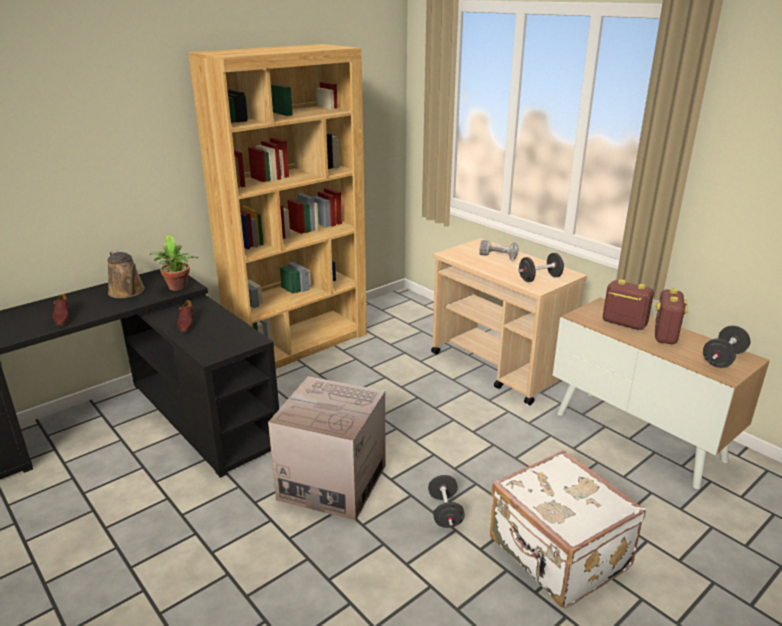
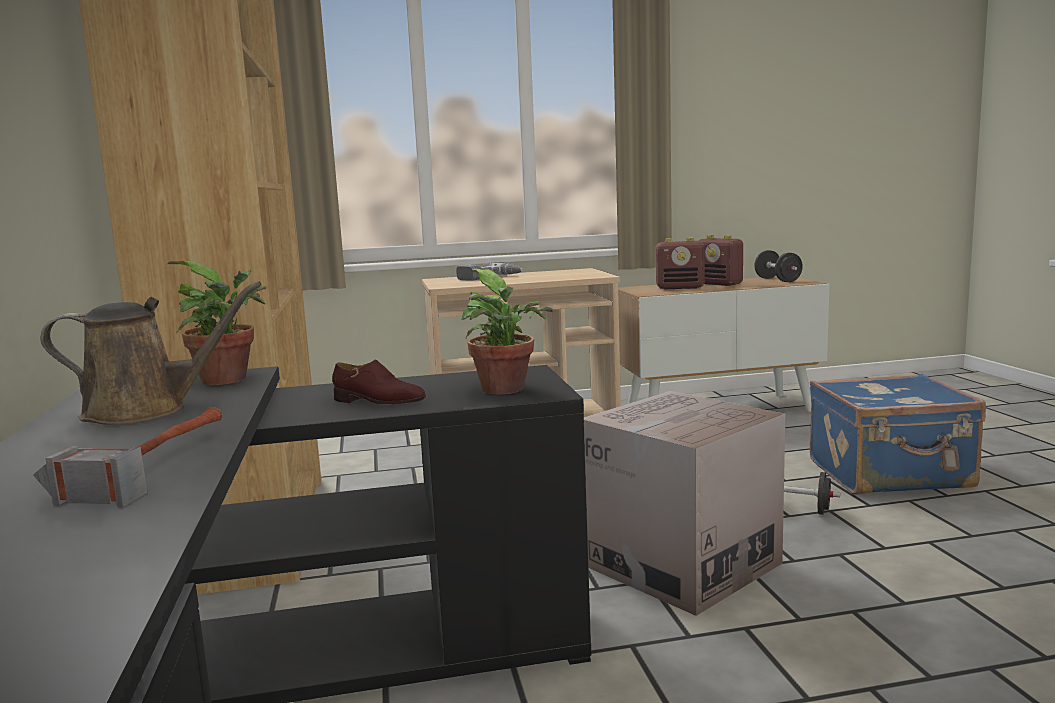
camera: 60 degrees left, 15 degrees down
(62, 318) = (148, 464): brown shoe -> hammer
(212, 345) = (506, 390): none -> potted plant
(540, 278) = (577, 274): black dumbbell -> none
(557, 555) = (891, 475): white suitcase -> blue suitcase
(623, 323) = (680, 288): radio -> radio turned 150 degrees counterclockwise

